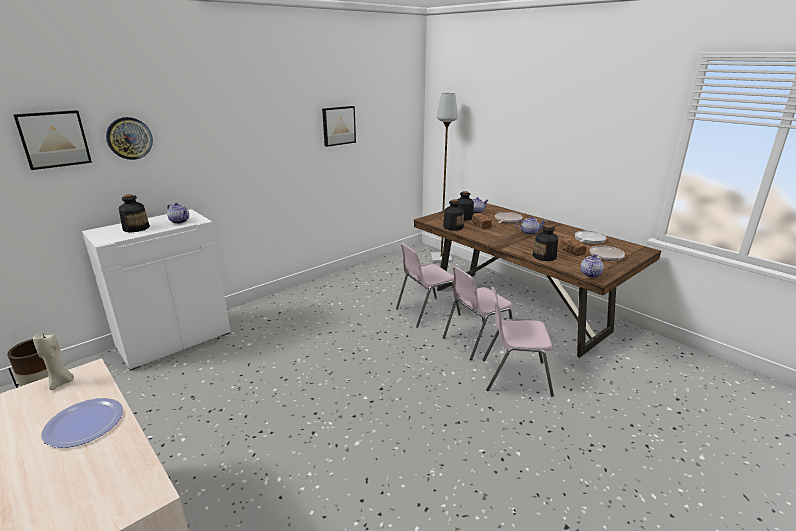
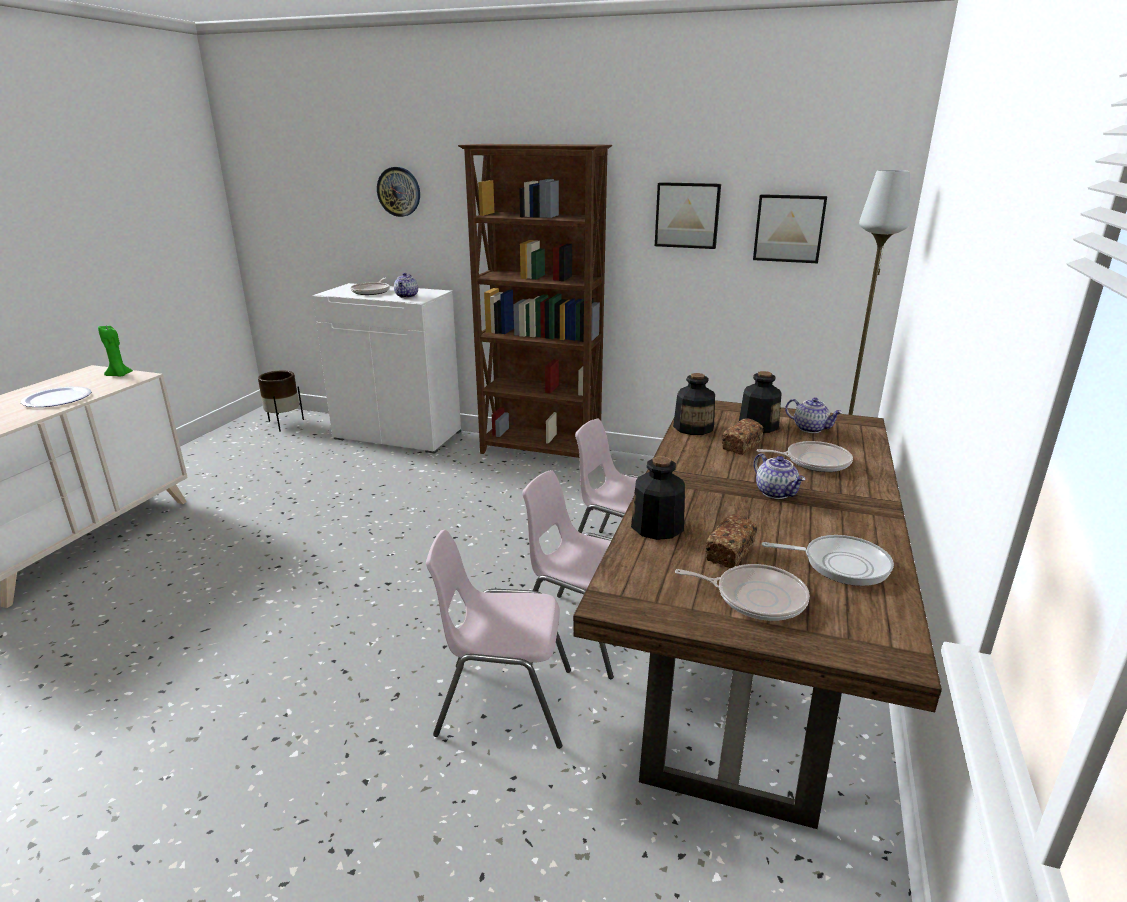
camera: 60 degrees right, 0 degrees up
(54, 139) = (337, 183): picture -> picture (789, 228)
(61, 383) = (119, 375): beige candle -> green candle
(136, 228) = (372, 291): bottle -> frying pan
(285, 298) = (541, 452): none -> brown bookcase
(514, 376) = (503, 702): pink chair -> pink chair turned 60 degrees counterclockwise
(589, 274) = (618, 589): teapot -> none

